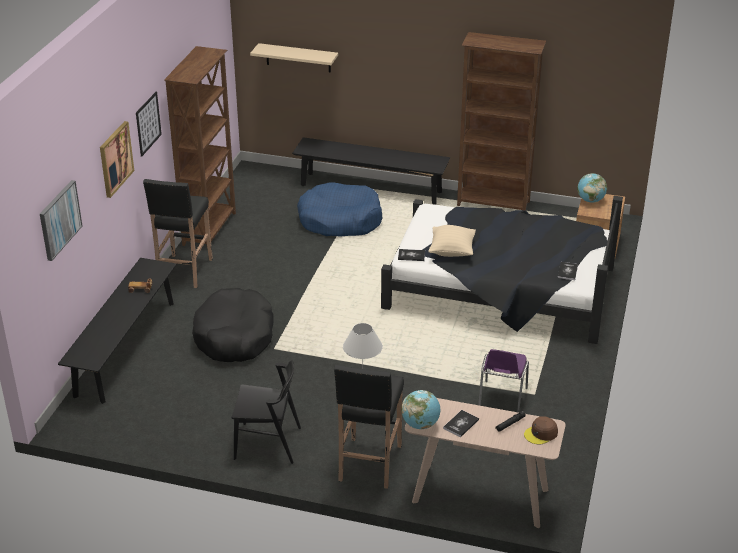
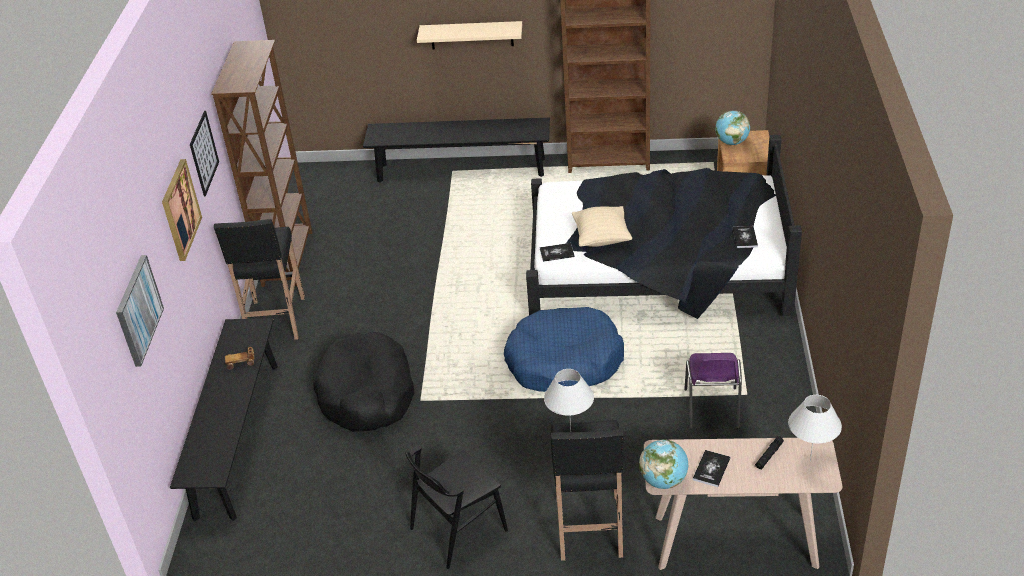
camera: 10 degrees left, 5 degrees up
(268, 443) = (458, 529): black chair -> black chair turned 150 degrees clockwise
(298, 58) = (350, 31): beige shelf -> beige shelf (471, 35)
(340, 220) = (439, 217): blue dog bed -> blue dog bed (564, 361)
(541, 434) = (810, 461): brown cap -> white table lamp

